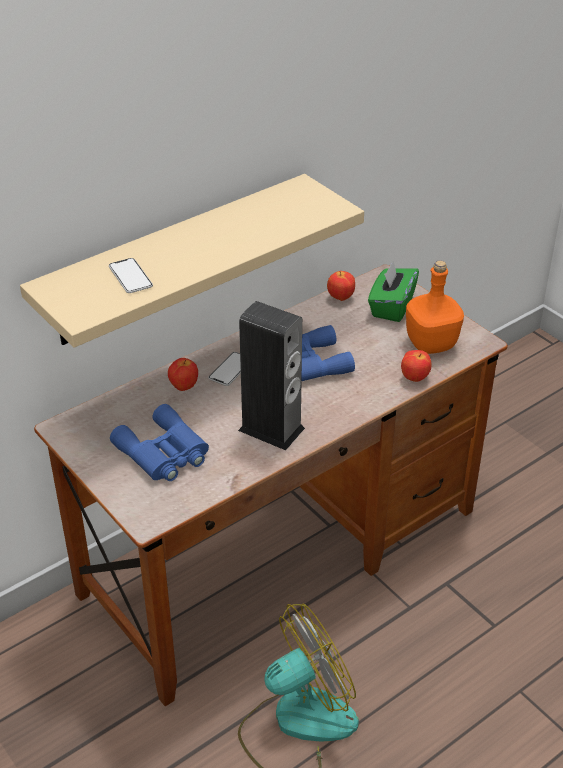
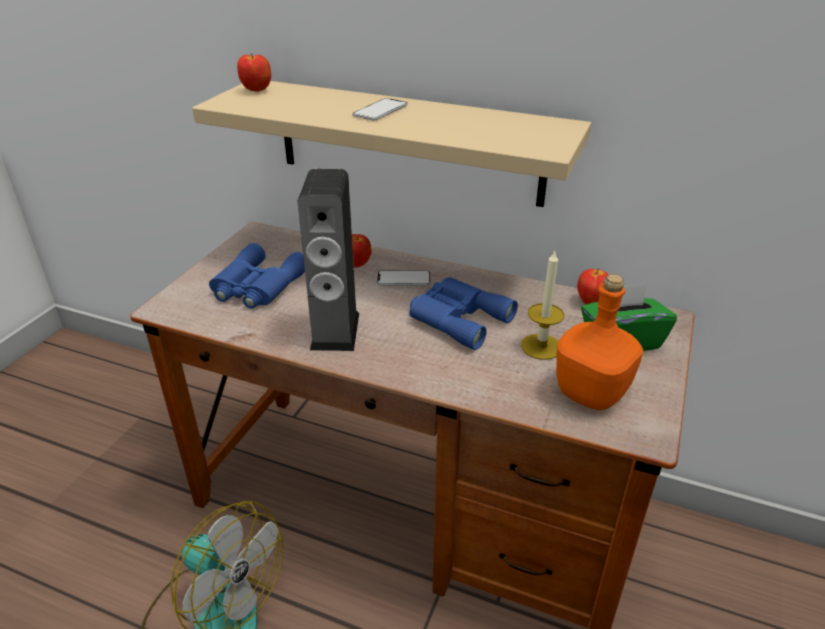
camera: 60 degrees right, 5 degrees down
(130, 277) = (301, 103): phone -> phone (380, 111)
(370, 341) = (541, 346): none -> candle
(415, 378) = (512, 401): apple -> apple (257, 90)

